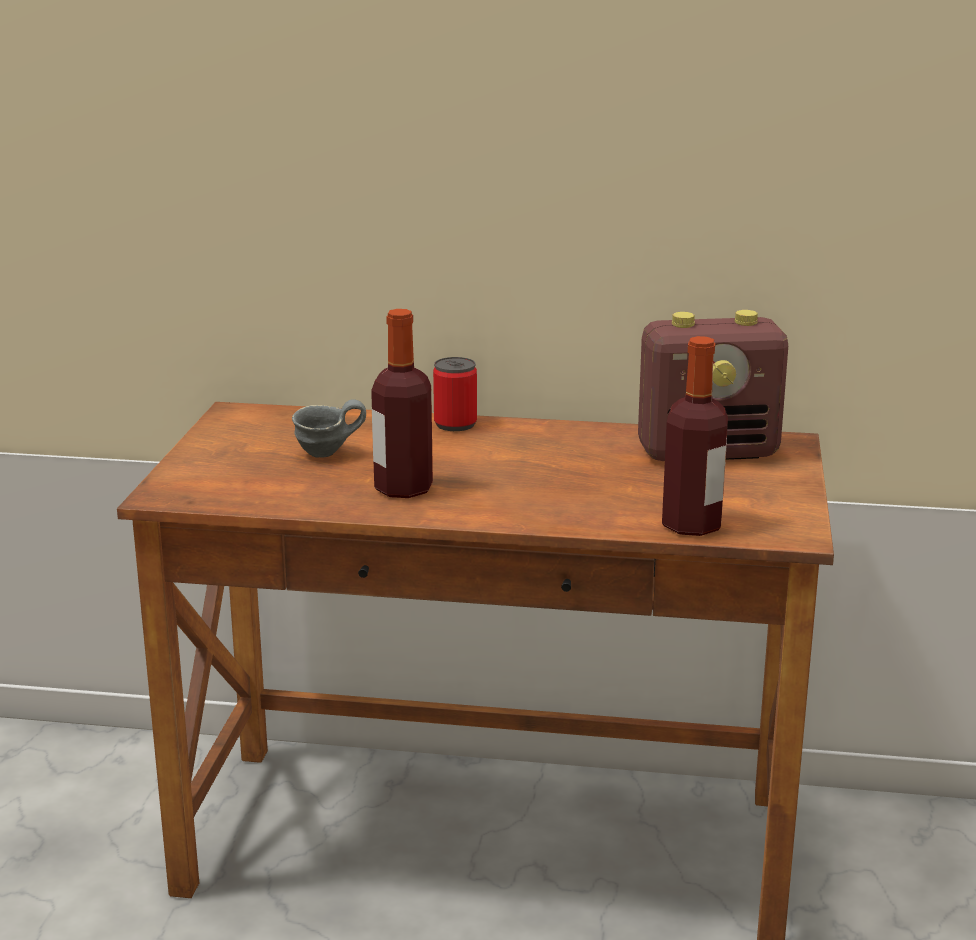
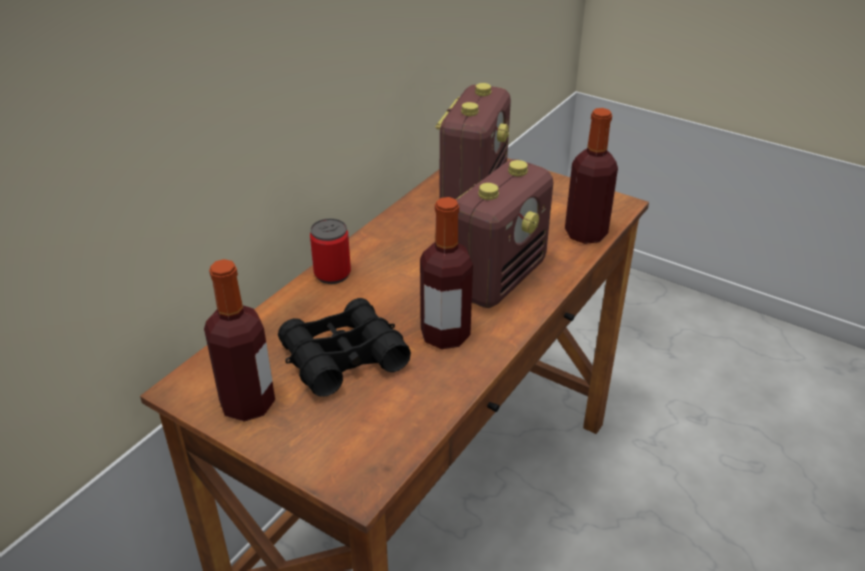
camera: 65 degrees left, 15 degrees up
(233, 436) = (248, 404): none -> bottle
(327, 455) = (343, 357): grey mug -> black binoculars
(534, 495) = (498, 278): none -> radio

